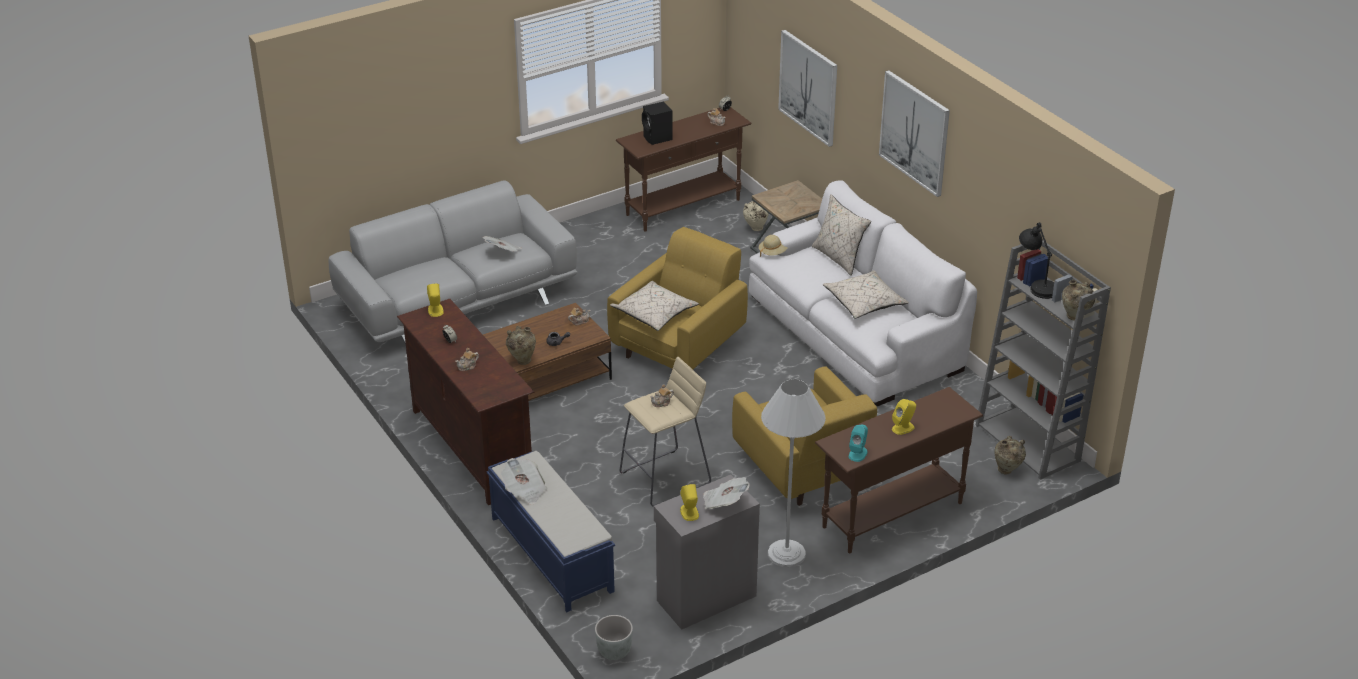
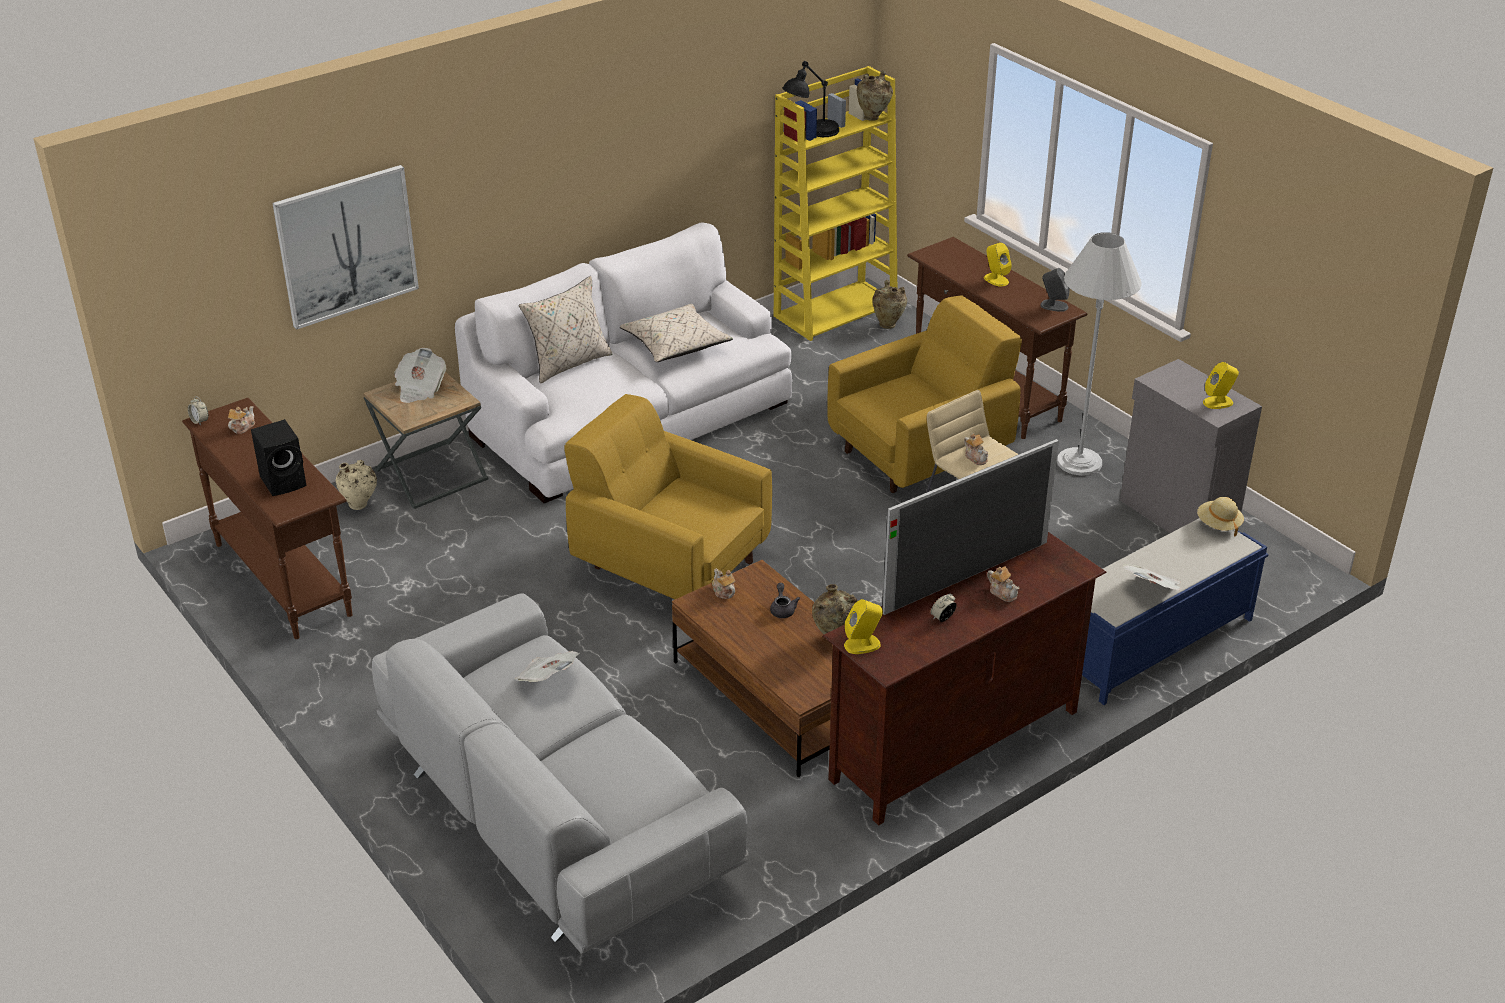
camera: 95 degrees left, 0 degrees up
(487, 354) = (967, 577): none -> television
(615, 651) = (1298, 577): grey planter -> none
(654, 313) = (694, 524): beige pillow -> none
(724, 502) = (1188, 380): newspaper -> newspaper (420, 389)
(772, 252) = (543, 421): beige hat -> beige hat (1218, 524)
(858, 453) = (1053, 306): turquoise speaker -> grey speaker
(914, 132) = (564, 137): picture -> none
(1029, 443) = (836, 310): grey bookcase -> yellow bookcase

